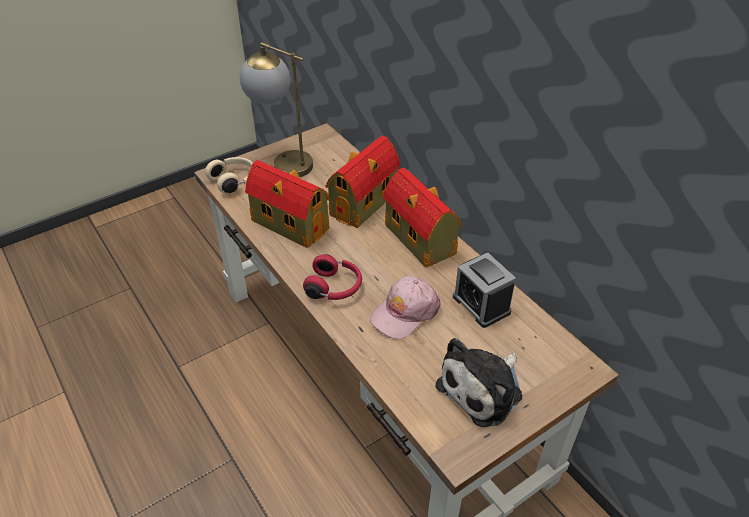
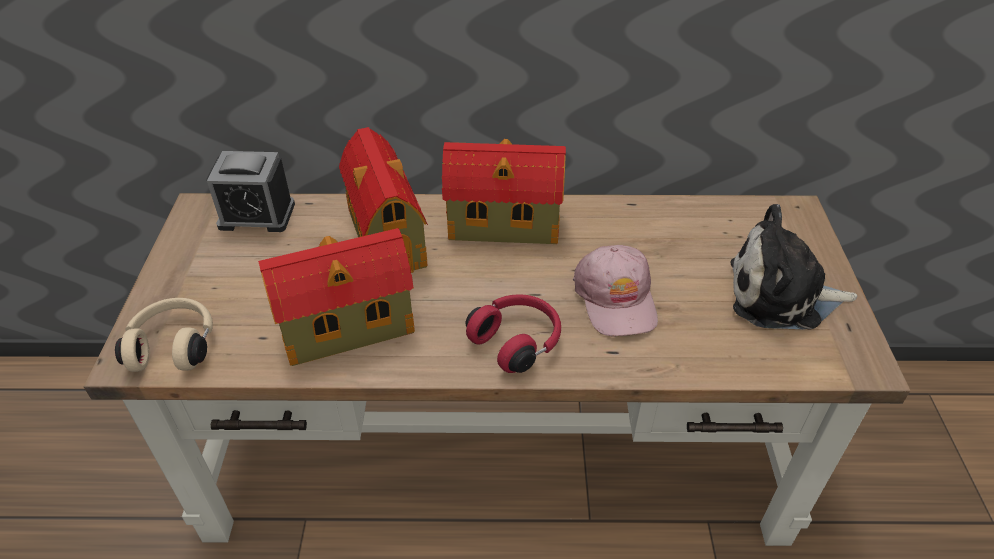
camera: 55 degrees left, 0 degrees up
(282, 161) = (201, 273): table lamp -> none
(481, 304) = (653, 232): alarm clock -> alarm clock (257, 215)
(483, 389) = (781, 295): plush toy -> plush toy turned 105 degrees clockwise

